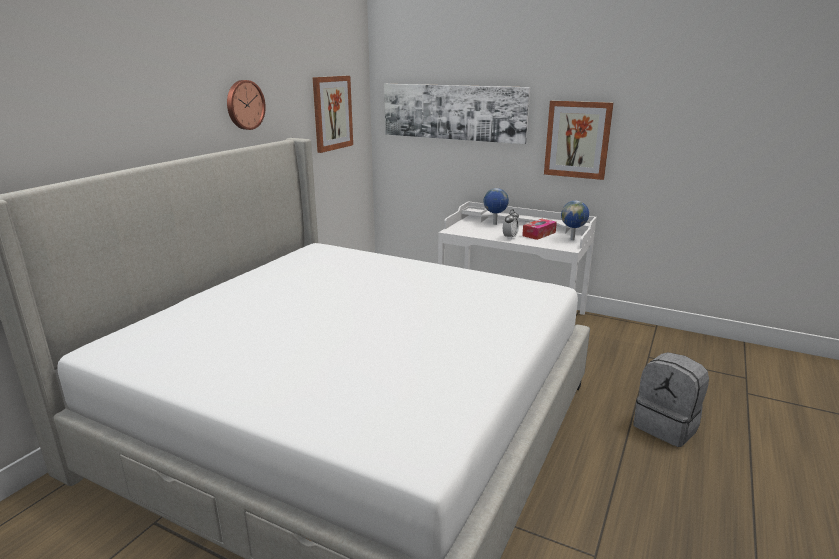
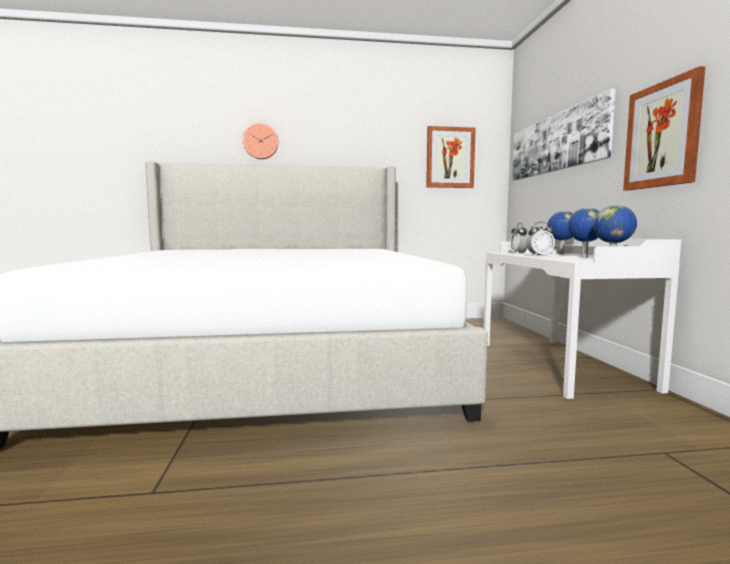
camera: 55 degrees right, 15 degrees down
(244, 105) = (349, 140): wall clock -> wall clock (261, 141)
(475, 232) = (518, 253): none -> alarm clock
(539, 234) = (583, 257): tissue box -> globe
(666, 427) = (490, 499): grey backpack -> none

